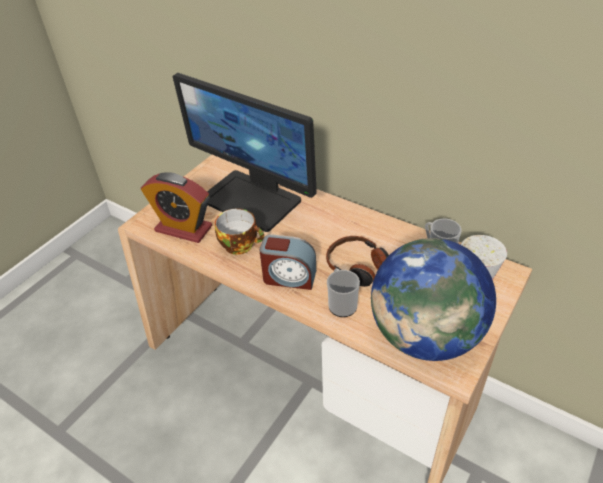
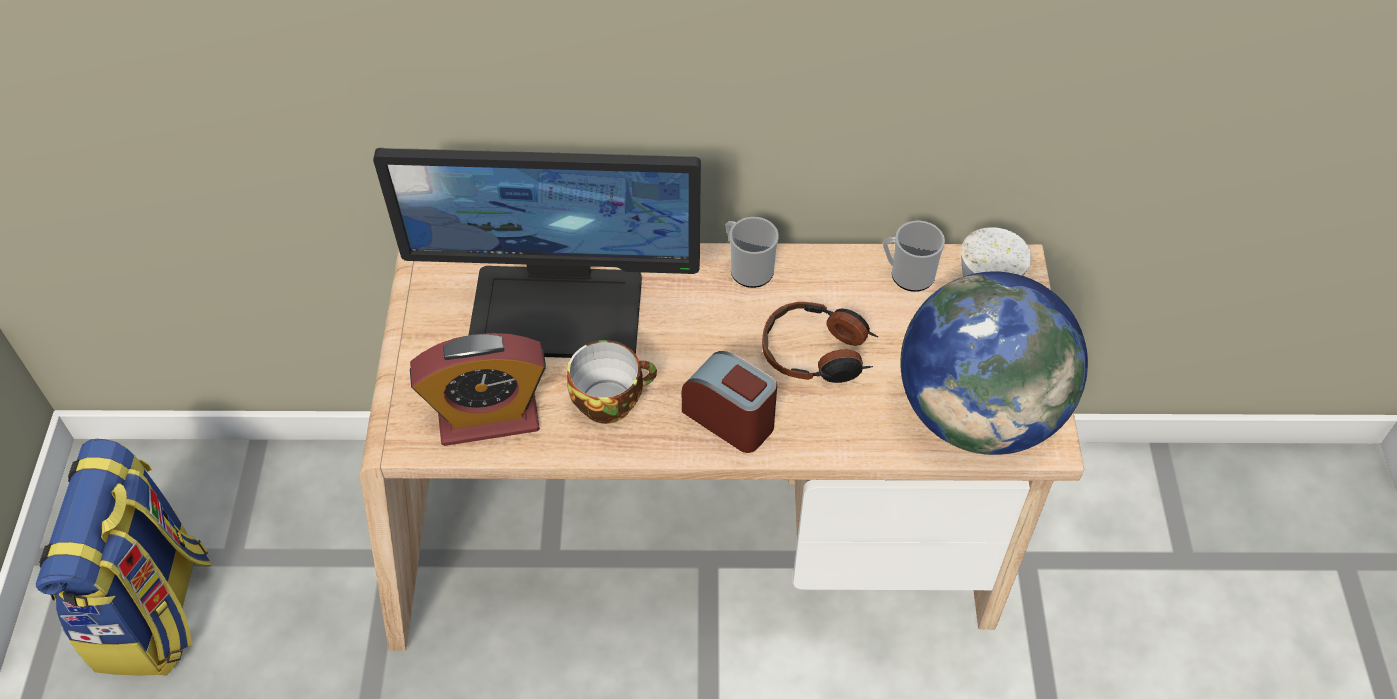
camera: 35 degrees left, 10 degrees up
(85, 287) = (155, 611): none -> backpack
(289, 277) = (730, 418): alarm clock -> alarm clock turned 120 degrees counterclockwise
(341, 303) = (837, 422): mug -> mug (748, 268)

